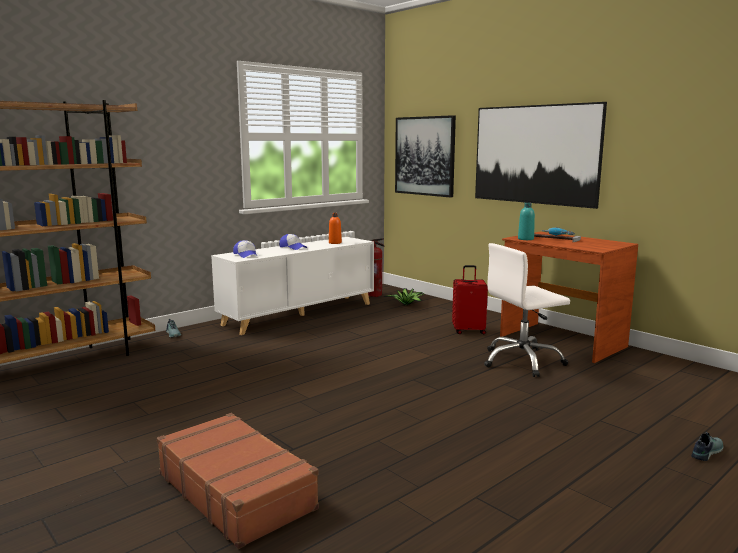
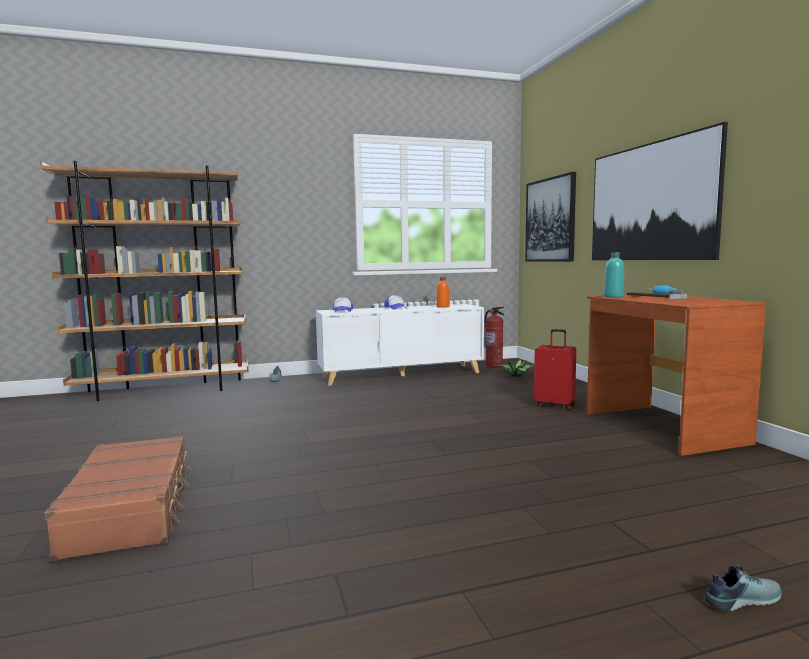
camera: 25 degrees right, 5 degrees down
(522, 361) = (583, 441): white office chair -> none

